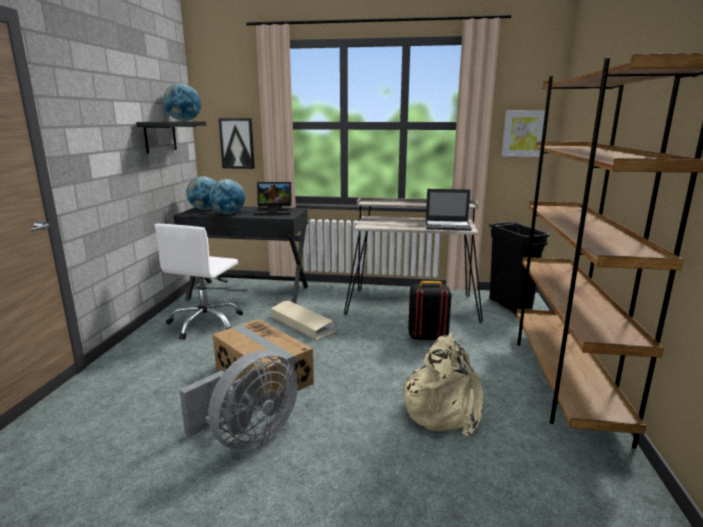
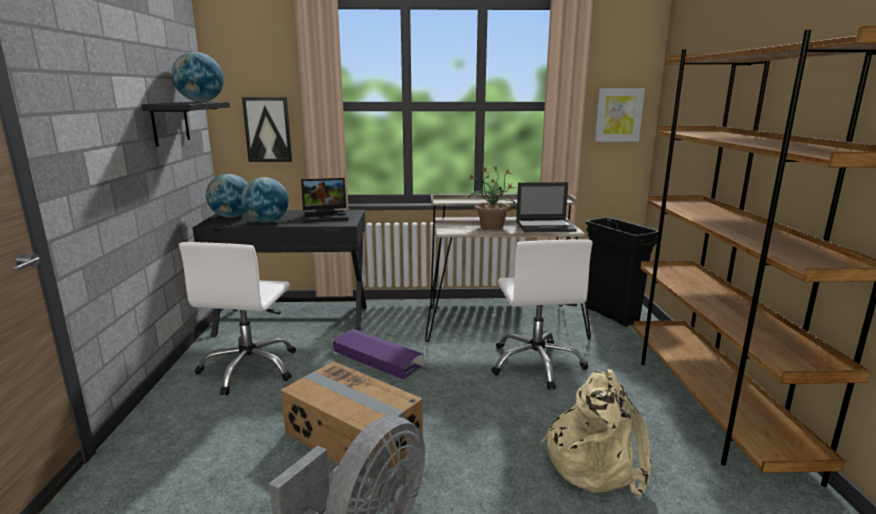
camera: 10 degrees left, 0 degrees up
(301, 324) = (377, 359): beige storage box -> purple storage box
(402, 224) = (491, 226): none -> potted plant
(427, 337) = (536, 364): black backpack -> white office chair

